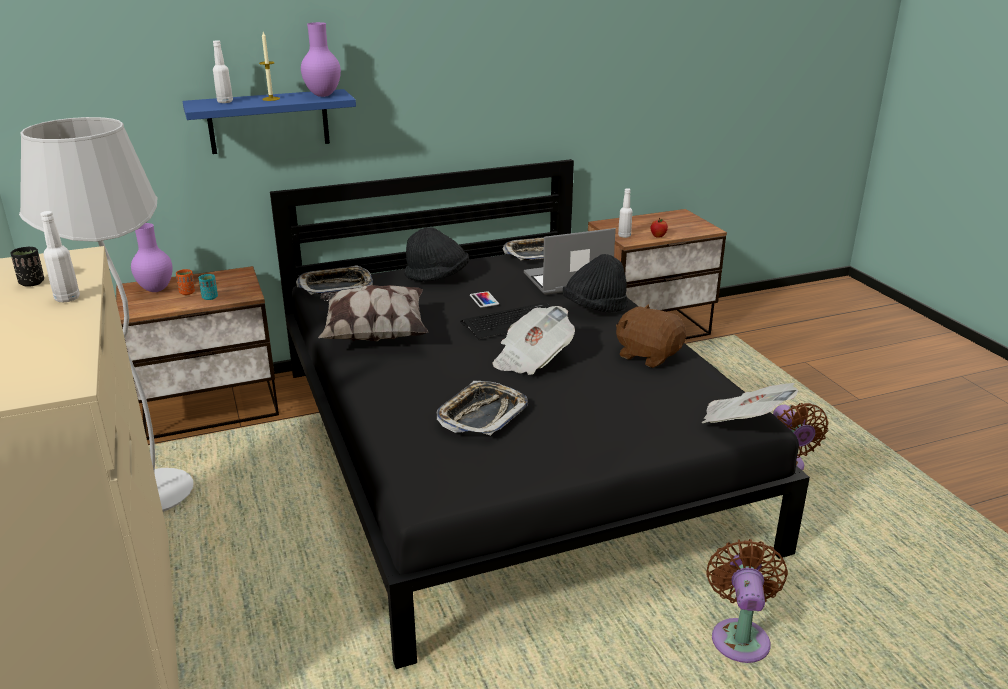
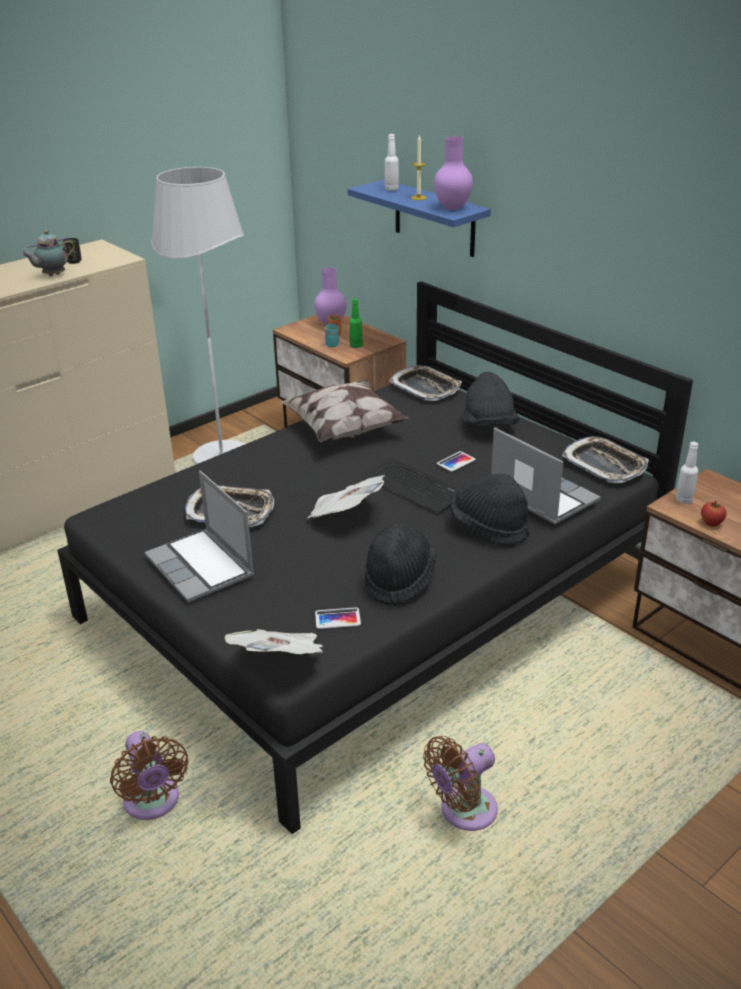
camera: 70 degrees right, 5 degrees up
(67, 298) = (52, 275): white bottle -> teapot
(230, 287) = (356, 346): none -> green bottle
(577, 443) = (202, 567): none -> laptop
(648, 355) = (399, 580): brown plush toy -> black hat
(692, 389) = (337, 618): none -> phone
(740, 636) = (153, 803): brown fan -> brown fan turned 75 degrees clockwise

